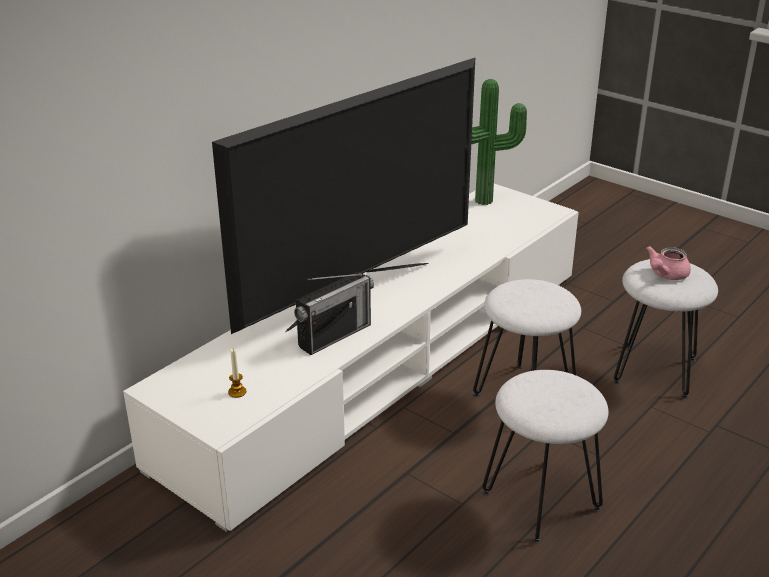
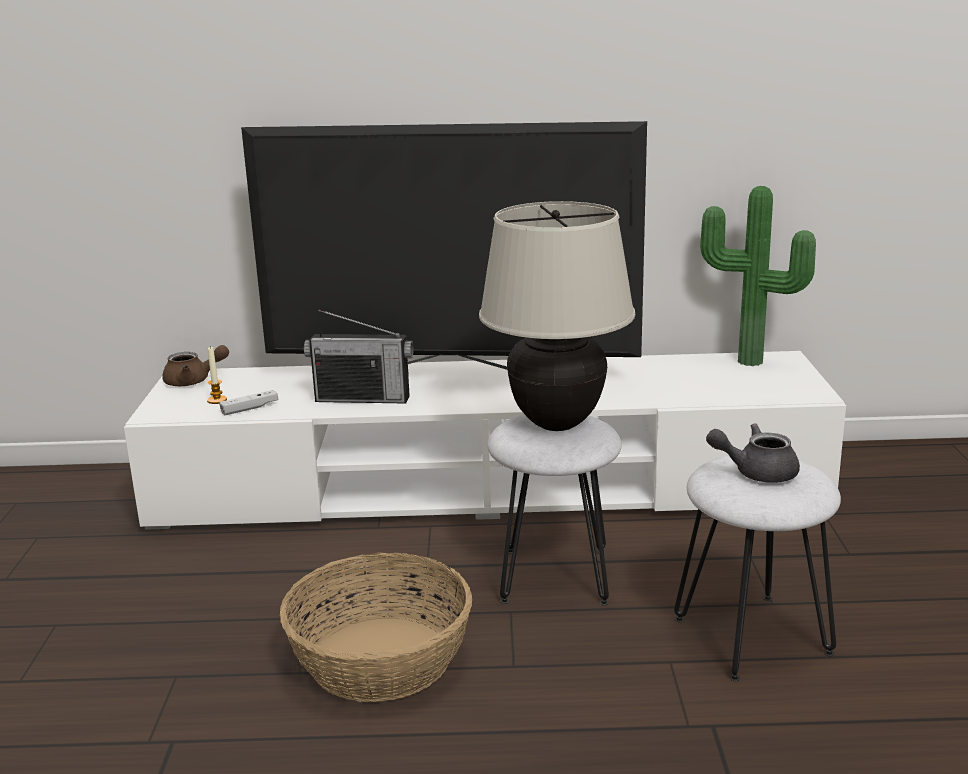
camera: 50 degrees right, 10 degrees down
(176, 388) = (193, 381): none -> brown teapot
(278, 385) = (249, 408): none -> white game controller
(527, 294) = (556, 424): none -> beige table lamp
(540, 499) = (381, 658): white stool -> basket
(665, 275) = (756, 472): pink teapot -> grey teapot

